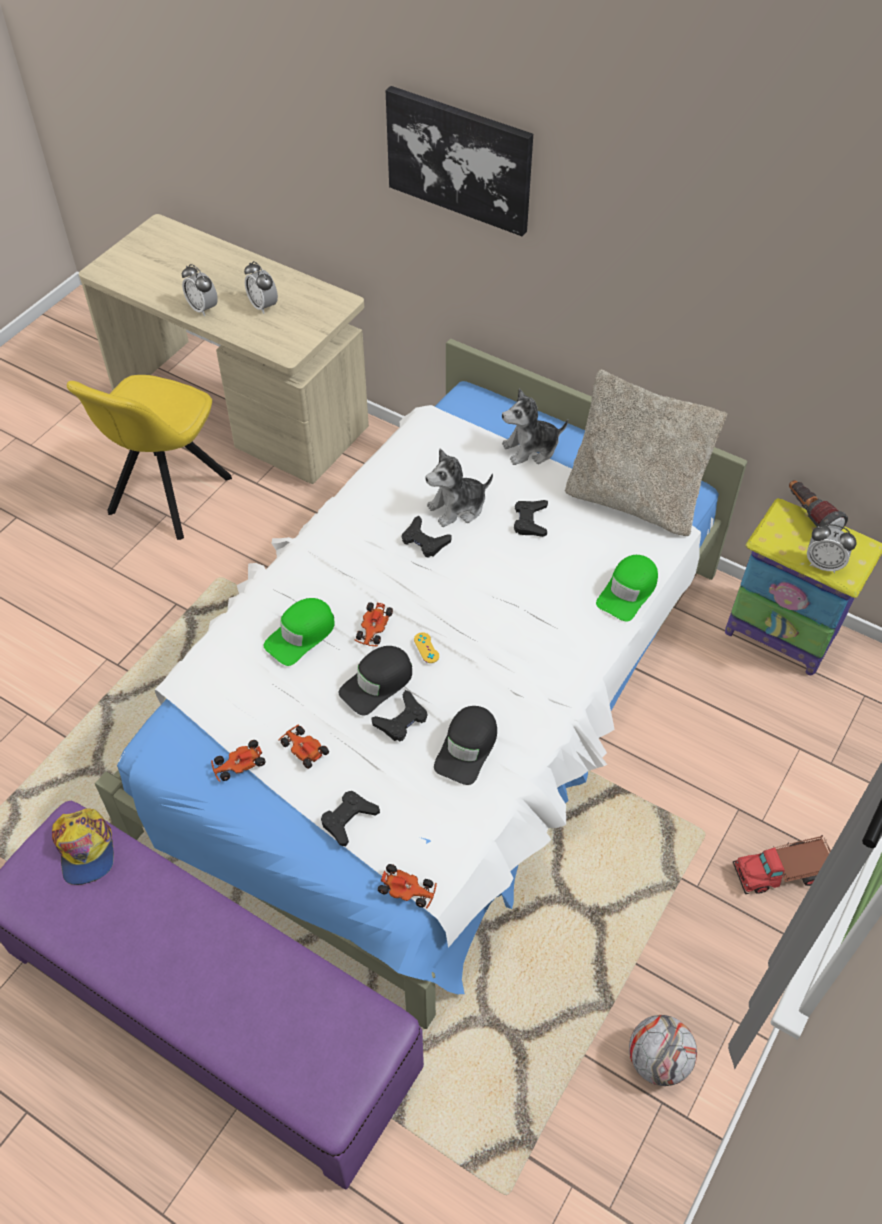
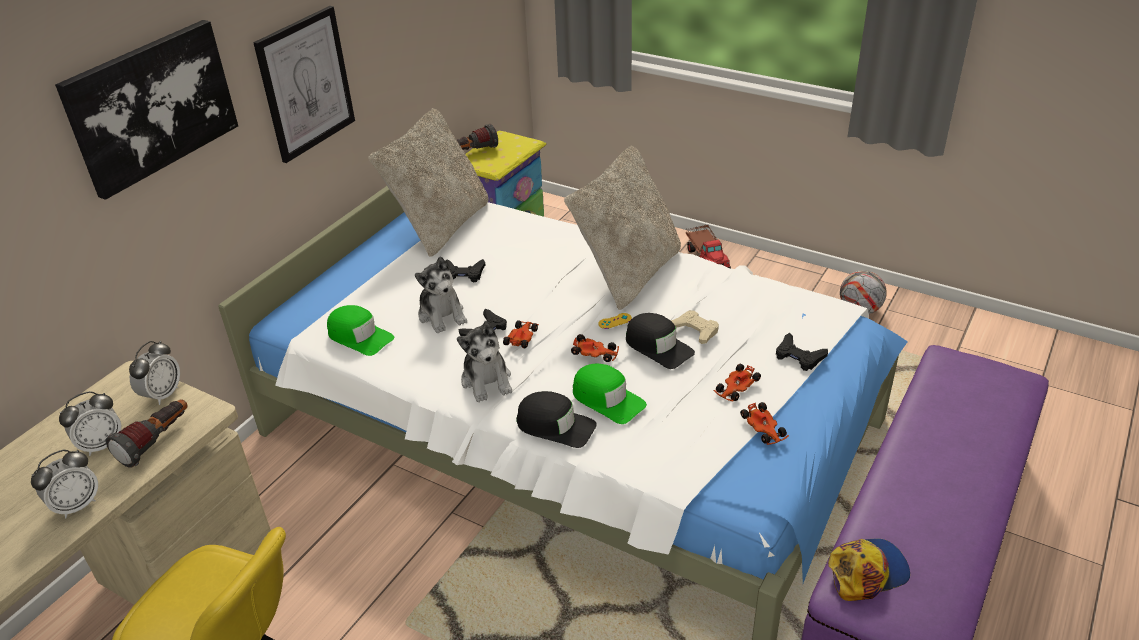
camera: 90 degrees left, 15 degrees down
(259, 333) = (157, 442): none -> flashlight
(401, 720) = (695, 330): black game controller -> beige game controller
(408, 890) = (850, 321): toy car -> toy car (522, 337)
(467, 748) = (714, 295): black cap -> black cap (555, 426)
(525, 668) = (628, 271): none -> beige pillow
(531, 449) = (371, 276): plush toy -> plush toy (487, 380)
(623, 267) = (306, 84): none -> picture
(628, 591) = (545, 226): green cap -> green cap (359, 336)
(823, 564) = (519, 149): alarm clock -> alarm clock (162, 394)

